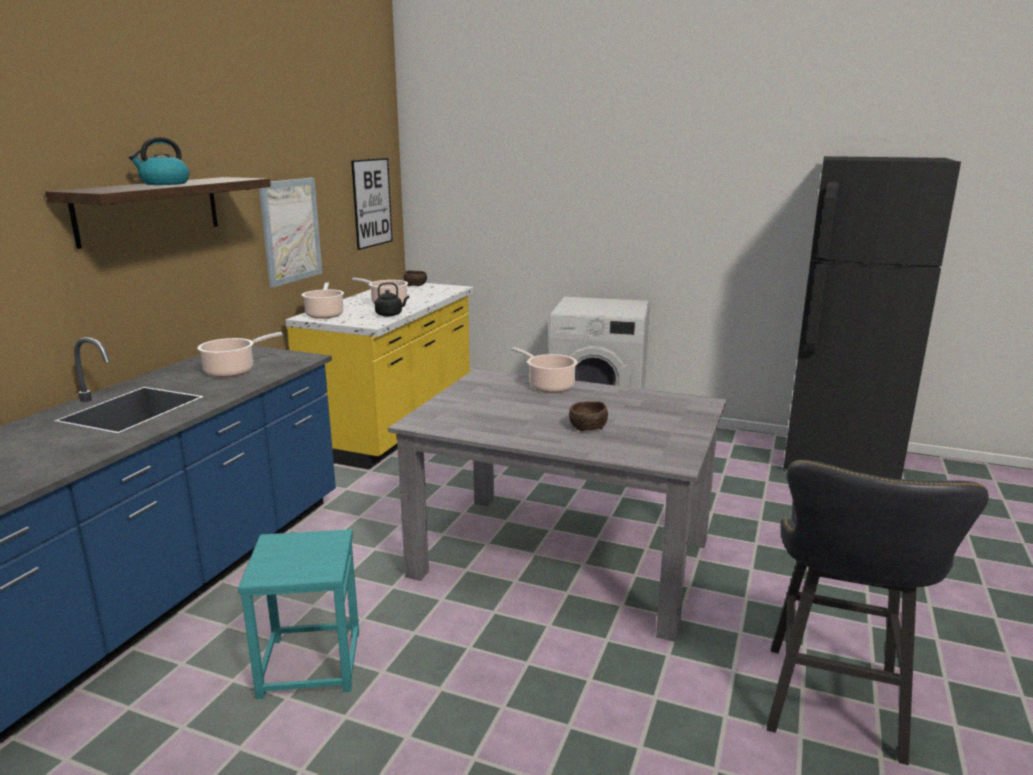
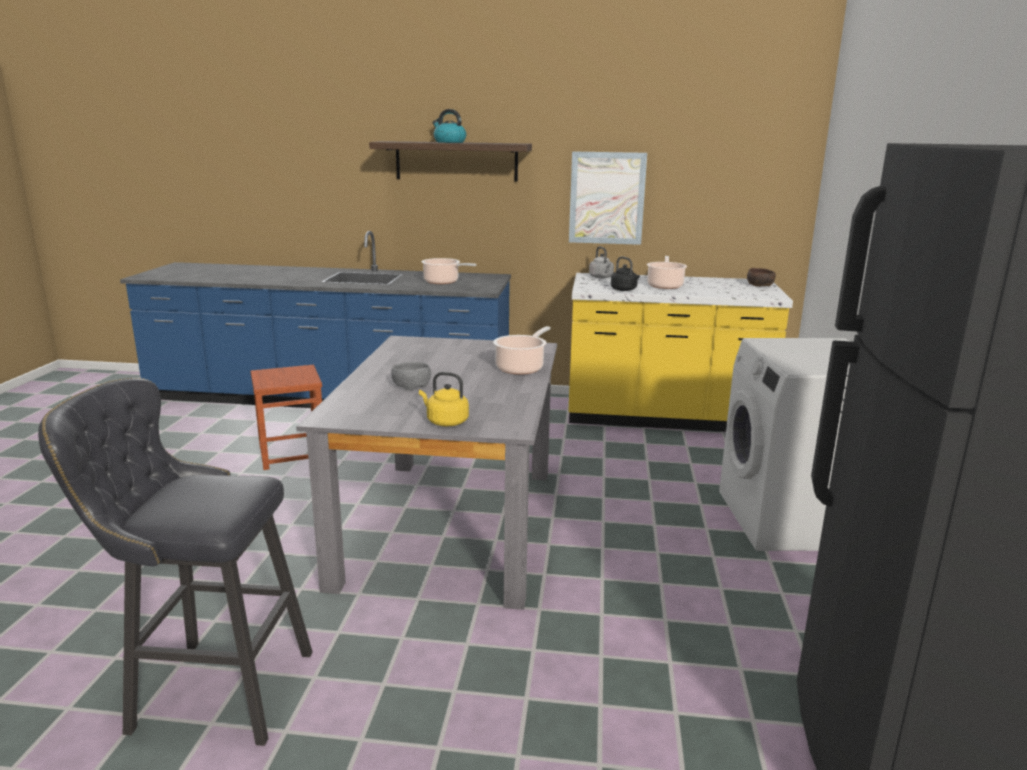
camera: 75 degrees right, 0 degrees up
(309, 663) = (292, 453): turquoise stool -> brown stool
(325, 314) = (601, 277): cooking pot -> grey kettle
(372, 203) = (749, 188): picture -> none
(587, 427) = (411, 386): brown bowl -> grey bowl
(688, 421) = (445, 422): none -> yellow kettle

